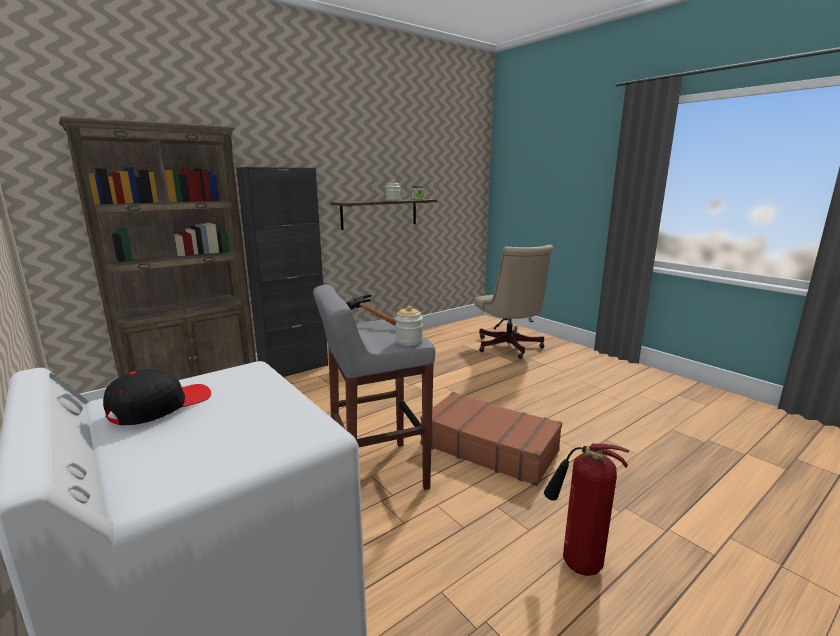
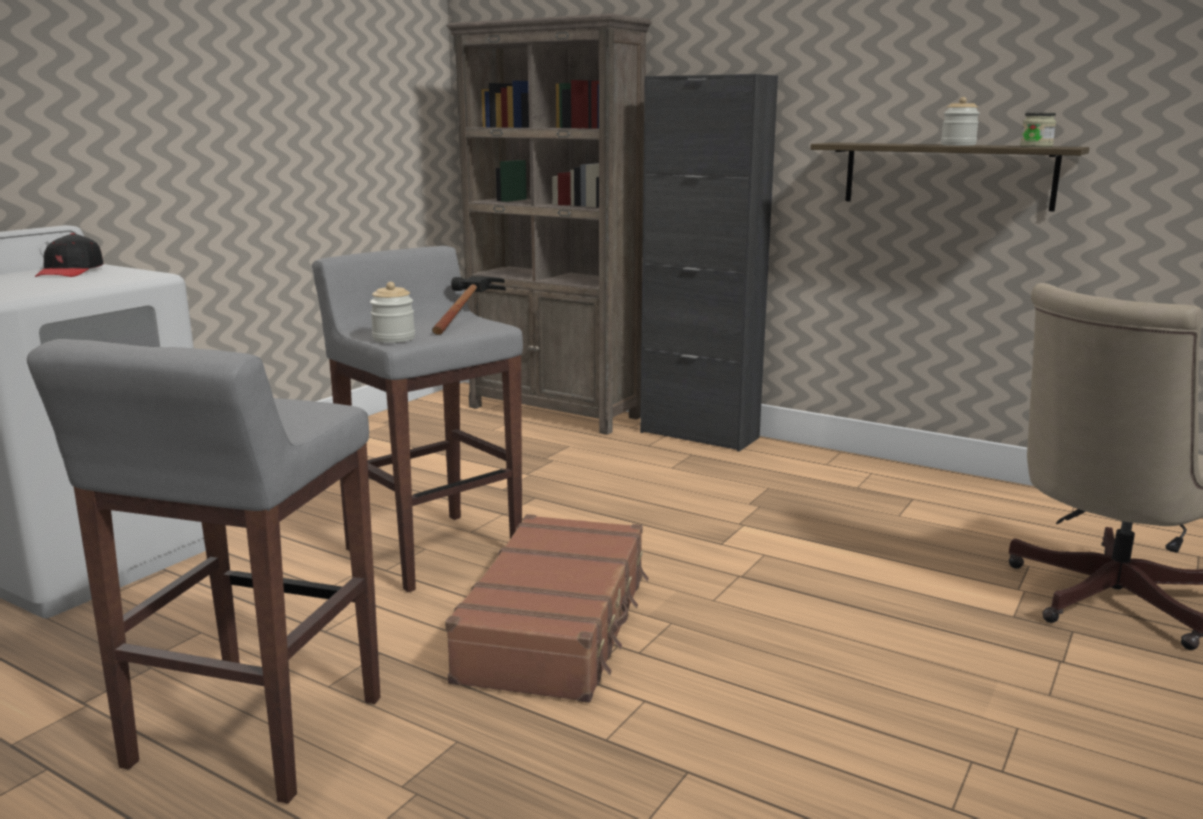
camera: 70 degrees right, 0 degrees up
(160, 407) = (70, 271): black cap -> black cap turned 75 degrees clockwise
(576, 563) = (253, 734): fire extinguisher -> grey stool

